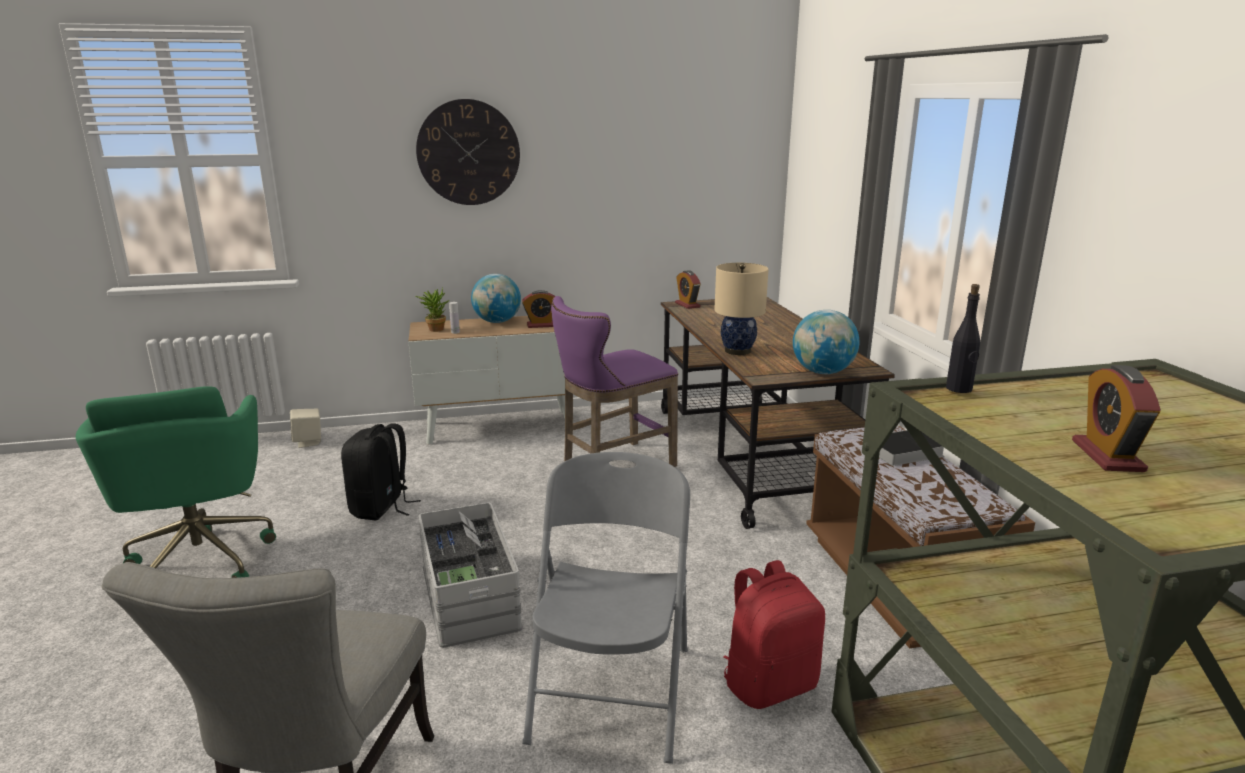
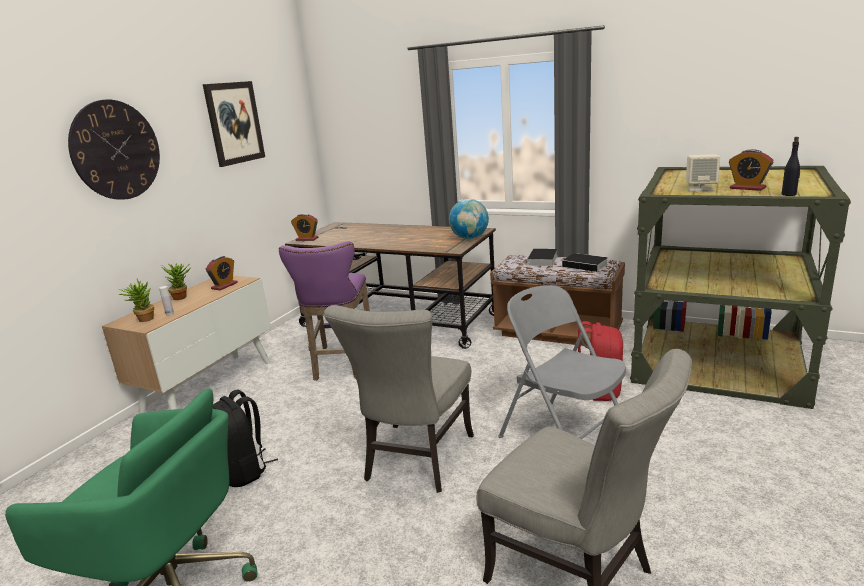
camera: 50 degrees left, 0 degrees up
(308, 442) = (50, 488): beige speaker -> beige speaker (700, 188)
(468, 596) = (415, 461): grey storage box -> grey chair
(497, 322) = (182, 297): globe -> potted plant
(640, 140) = (234, 123): none -> picture
(737, 351) = (406, 245): beige table lamp -> none
(939, 490) = (586, 265): none -> book
(959, 389) = (663, 188): black bottle -> black bottle (789, 194)

